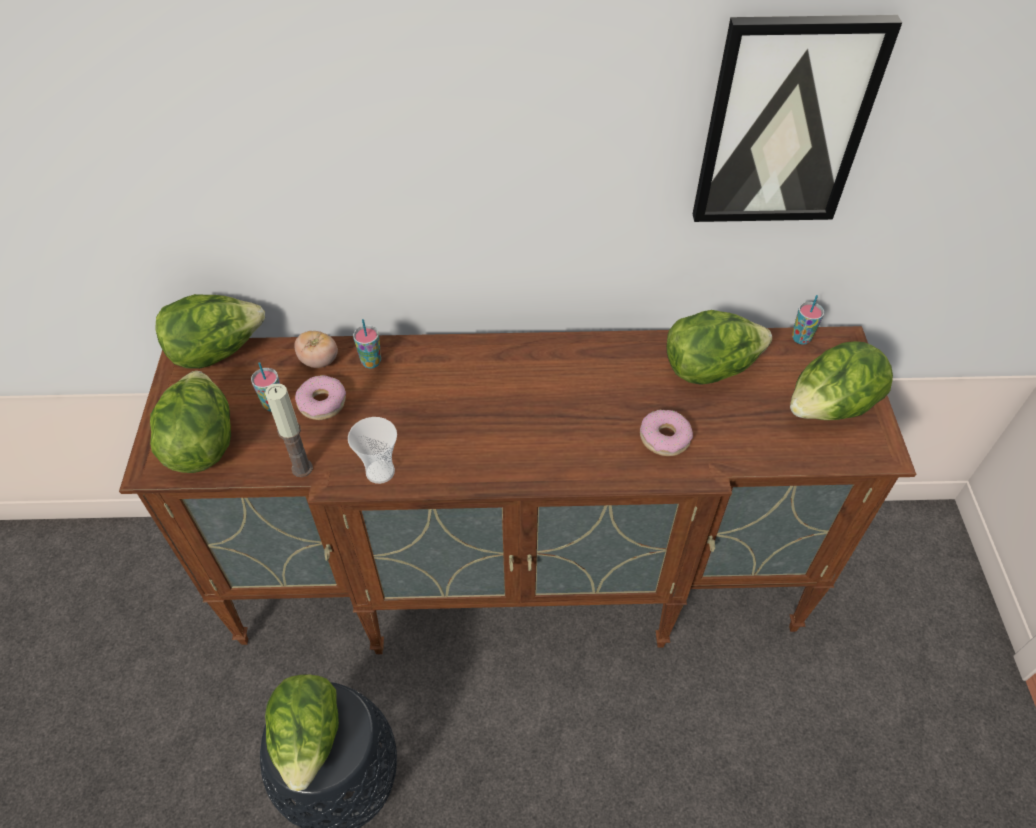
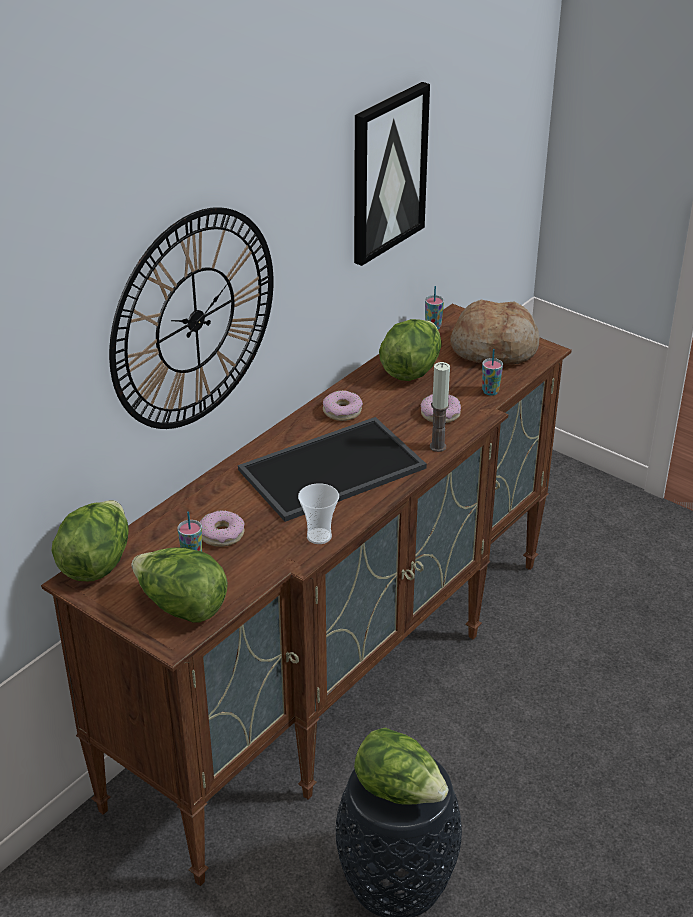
camera: 50 degrees left, 15 degrees down
(302, 468) = (270, 569): candle -> candle (437, 446)
(319, 361) = (179, 518): tomato -> none
(371, 362) = (214, 495): cup -> cup (490, 391)
(394, 177) = (195, 320): none -> wall clock
(486, 416) = (332, 471): none -> tray
(584, 363) = (342, 411): none -> donut
(829, 408) = (495, 348): lettuce -> bread

